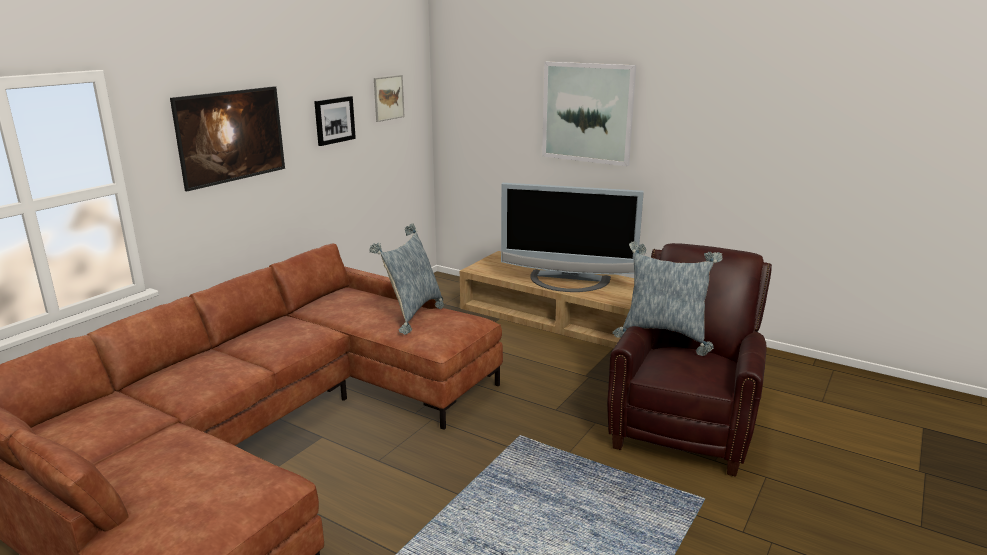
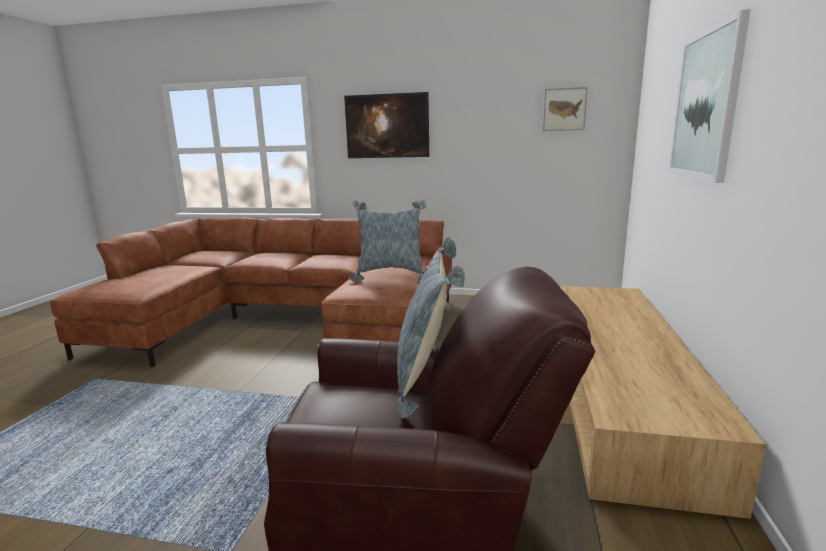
camera: 70 degrees right, 5 degrees down
(334, 120) = (488, 124): picture -> none
(568, 281) = (611, 329): television -> none

